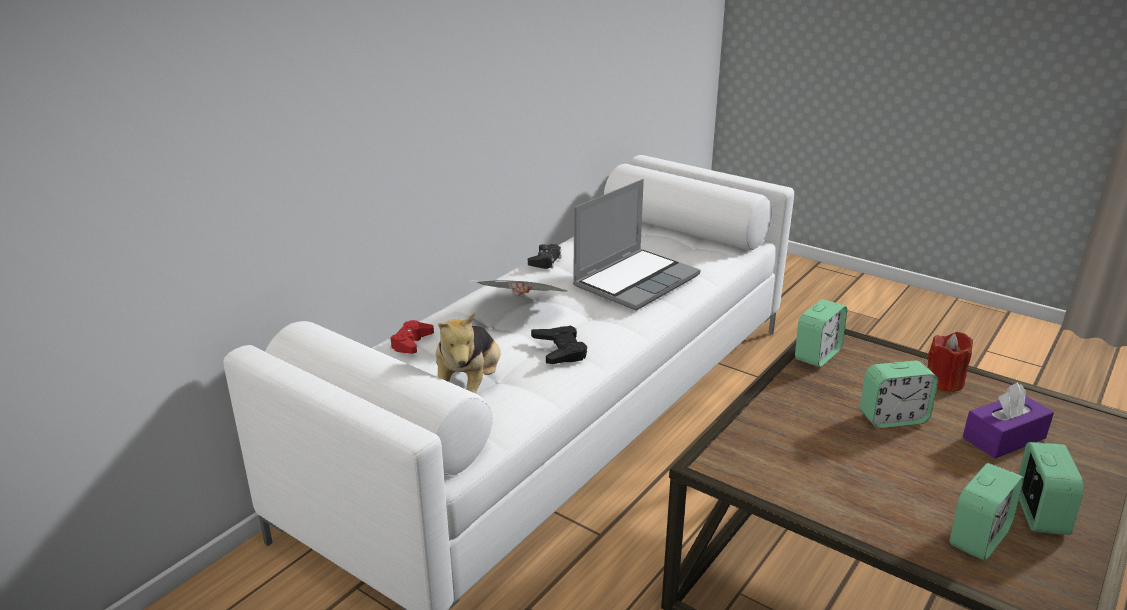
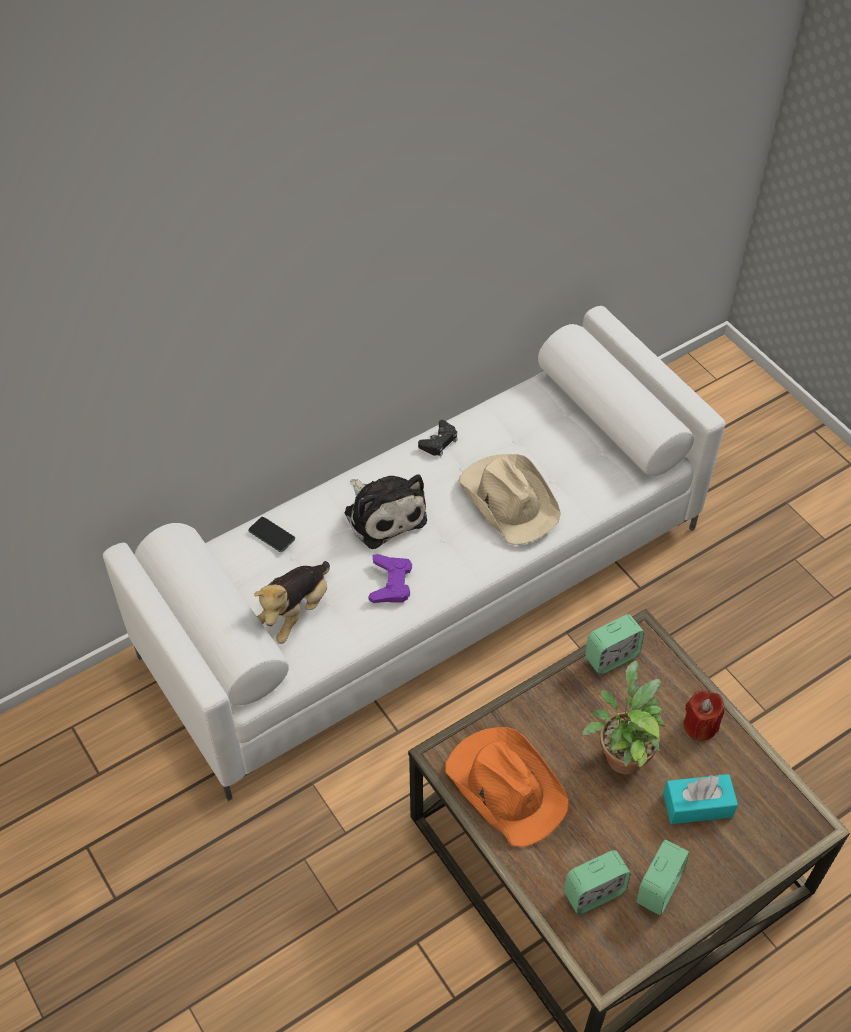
camera: 20 degrees right, 25 degrees up
(411, 342) = (271, 535): red game controller -> phone
(521, 310) = (383, 514): newspaper -> plush toy
(560, 350) = (391, 582): black game controller -> purple game controller
(636, 280) = (509, 499): laptop -> beige hat
(800, 470) = (505, 785): none -> orange hat
(892, 418) = (621, 753): alarm clock -> potted plant
(1004, 438) = (697, 805): purple tissue box -> turquoise tissue box

